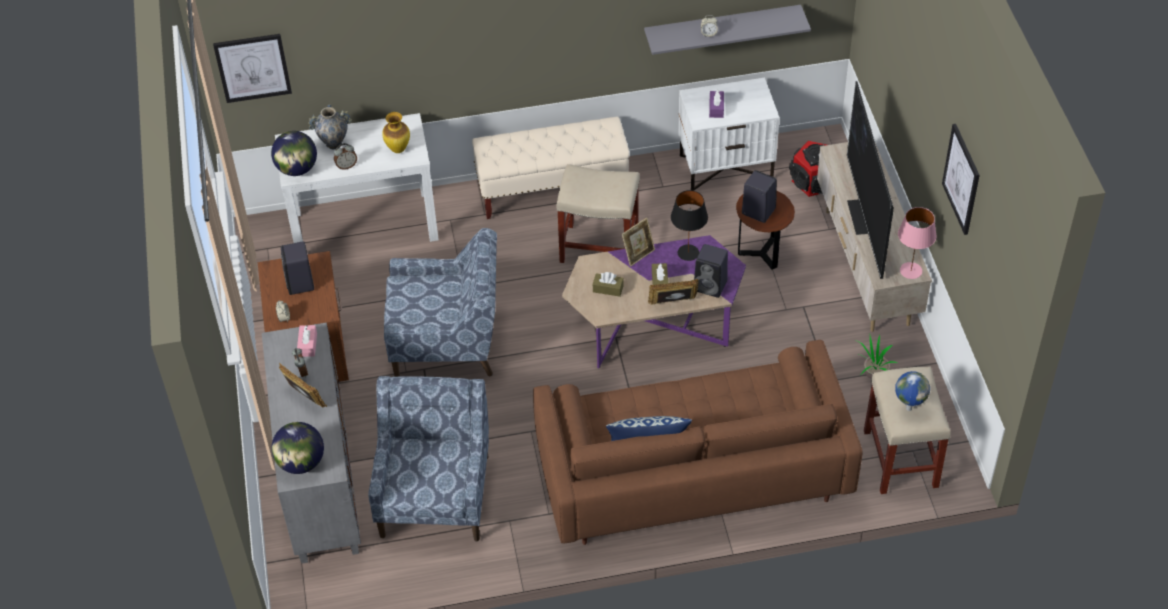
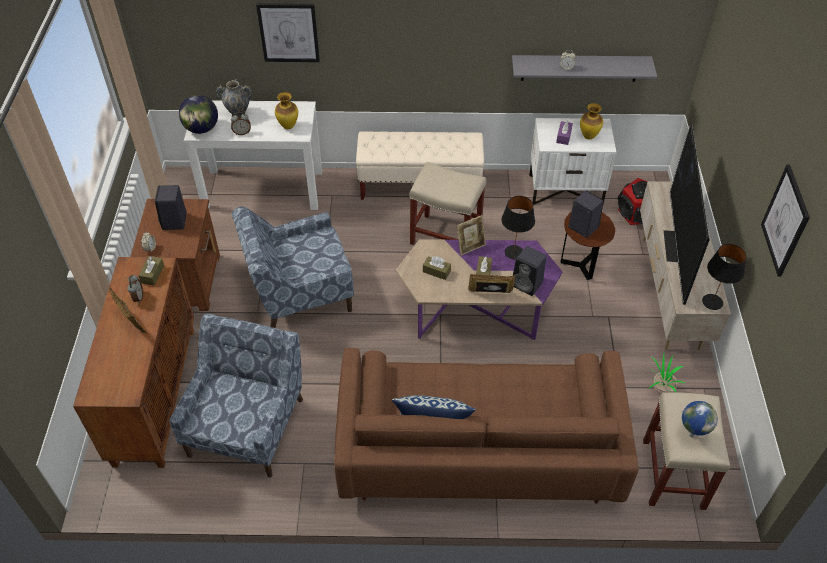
camera: 10 degrees right, 0 degrees up
(253, 67) = (174, 36): picture -> picture (289, 32)
(301, 463) = (104, 381): globe -> none
(308, 345) = (152, 274): pink tissue box -> brown tissue box
(319, 480) = (154, 394): grey cabinet -> brown cabinet
(448, 342) = (299, 293): blue armchair -> blue armchair turned 150 degrees clockwise
(744, 103) = (588, 136): none -> vase
(910, 270) = (712, 301): pink table lamp -> black table lamp

